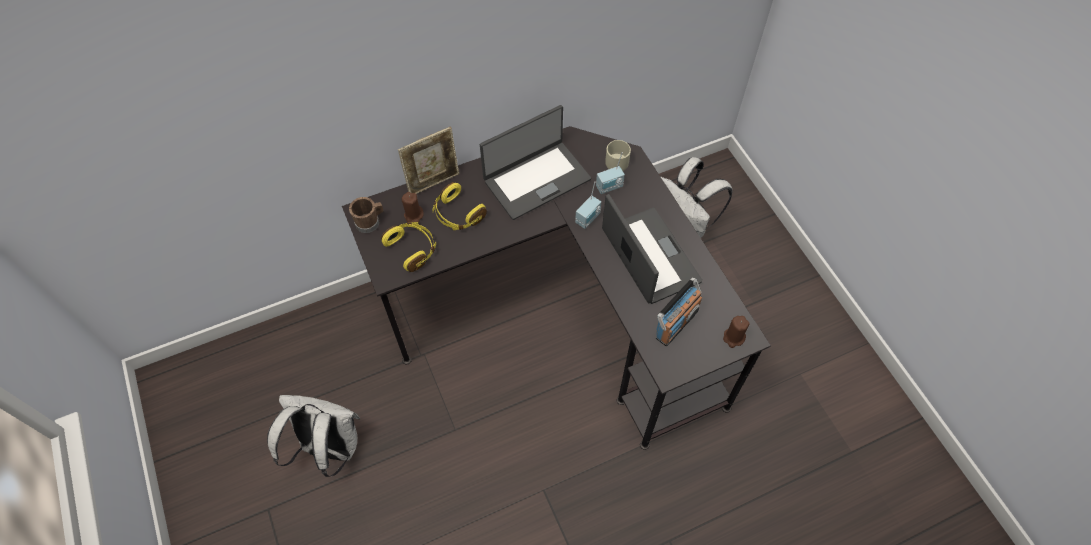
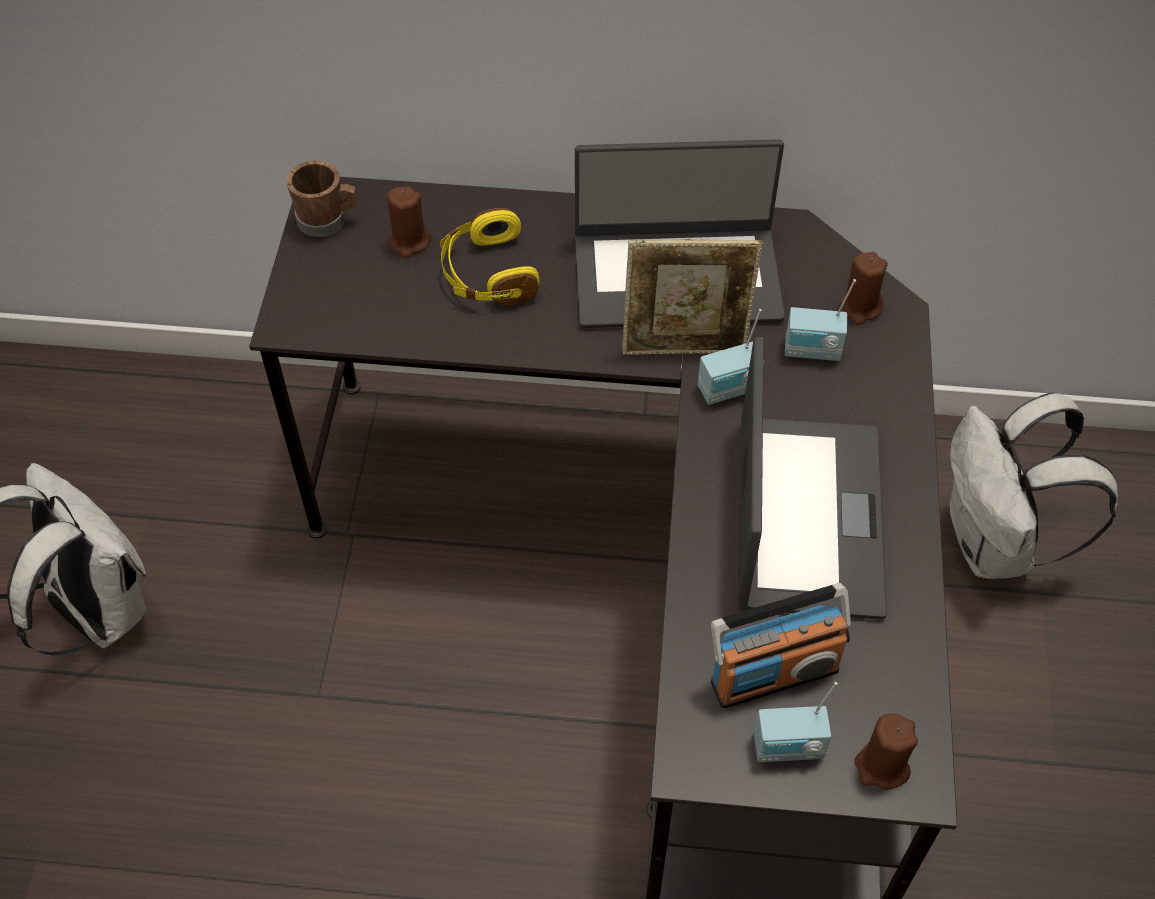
camera: 30 degrees right, 5 degrees down
(412, 249) = (366, 297): yellow headphones -> none
(434, 182) = (484, 202): picture frame -> picture frame (685, 348)
(616, 160) = (860, 308): beige mug -> brown candle
(698, 349) = (788, 749): none -> radio

